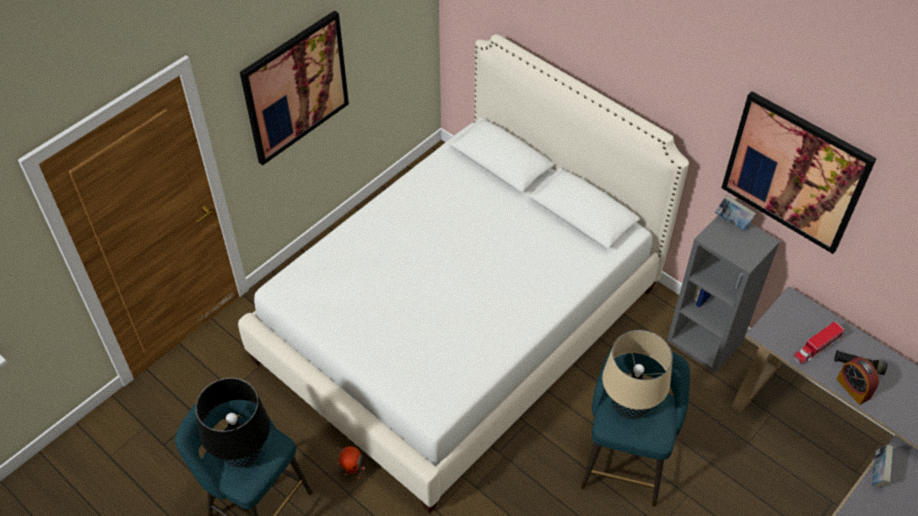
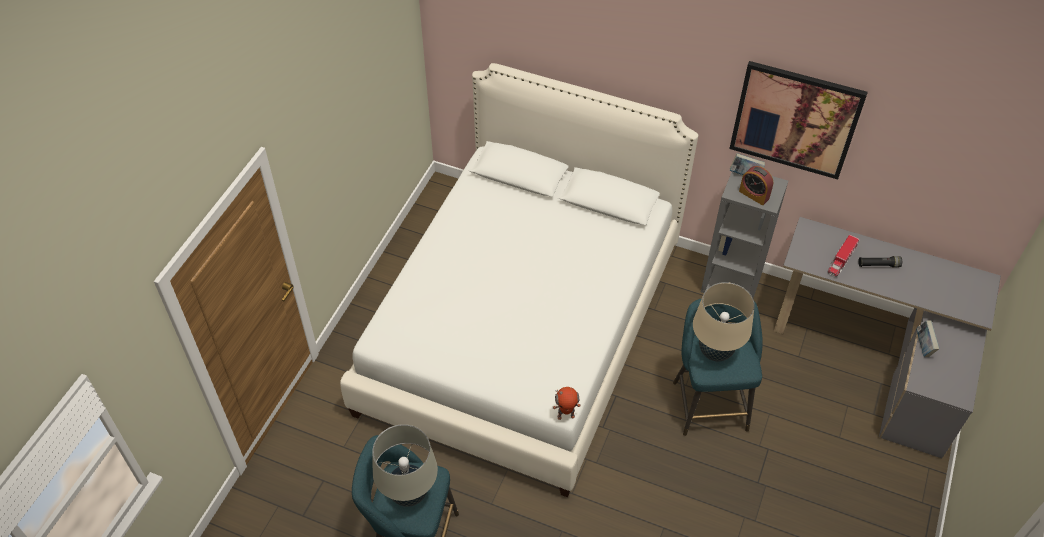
camera: 20 degrees left, 0 degrees up
(243, 454) = (409, 493): black table lamp -> beige table lamp
(295, 87) = (337, 153): picture -> none
(352, 473) = (486, 485): toy robot -> toy robot (566, 415)
(853, 388) = (882, 284): alarm clock -> alarm clock (754, 195)

